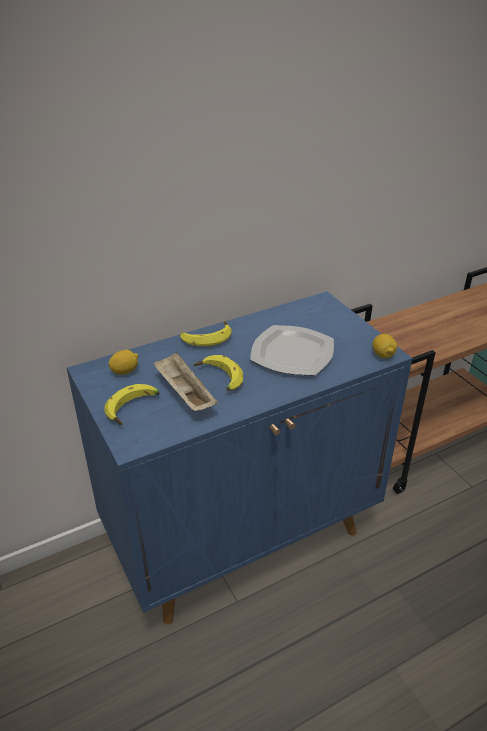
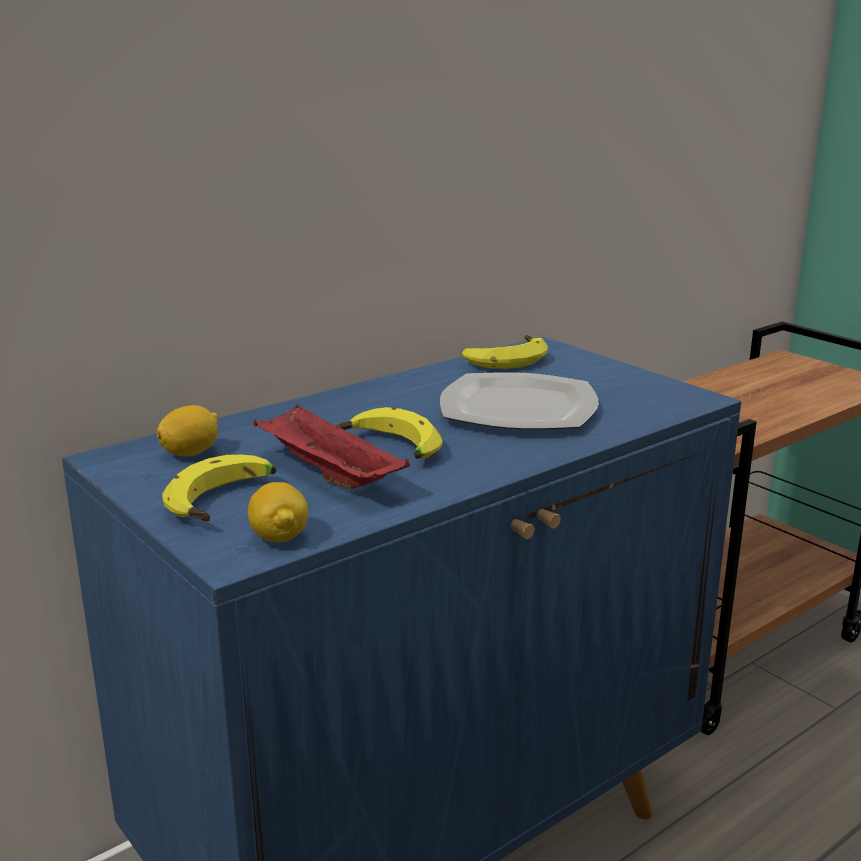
camera: 10 degrees left, 15 degrees down
(184, 394) = (326, 474): beige tray -> red tray
(206, 337) = (342, 400): banana -> banana (503, 360)
(383, 355) = (687, 400): lemon -> lemon (279, 537)

